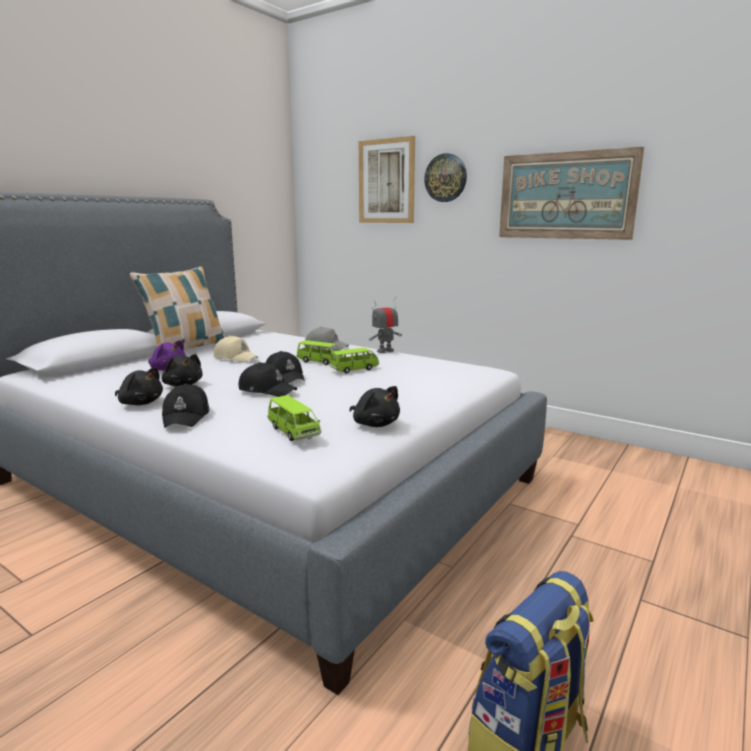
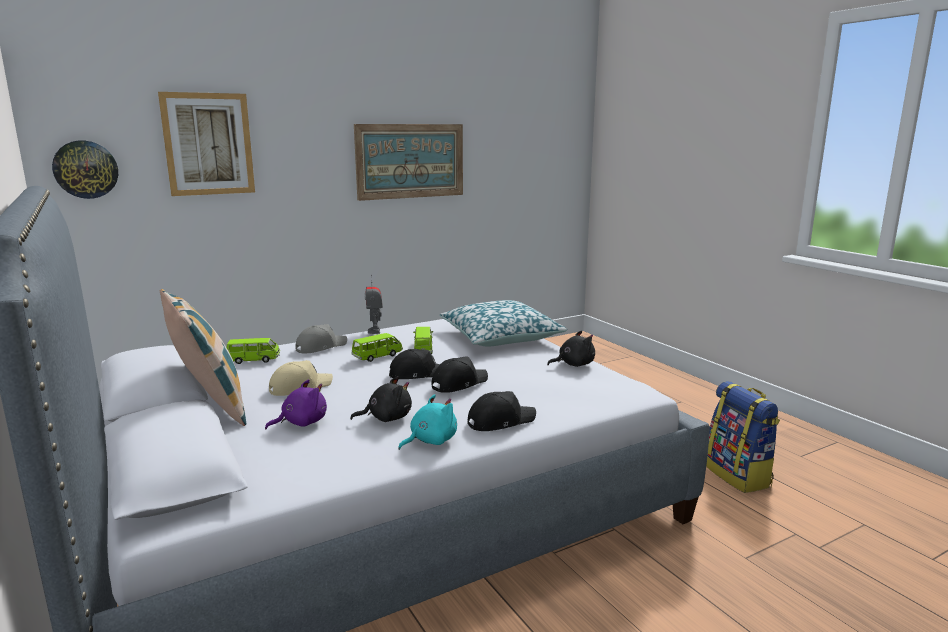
camera: 65 degrees left, 0 degrees up
(140, 403) = (430, 441): black plush toy -> turquoise plush toy
(187, 416) = (500, 421): black cap -> black cap turned 45 degrees counterclockwise
(293, 432) = (580, 386): green toy car -> green toy car (254, 360)
(430, 386) = (500, 337): none -> pillow
(445, 178) = (291, 142): wall clock -> wall clock (86, 169)

